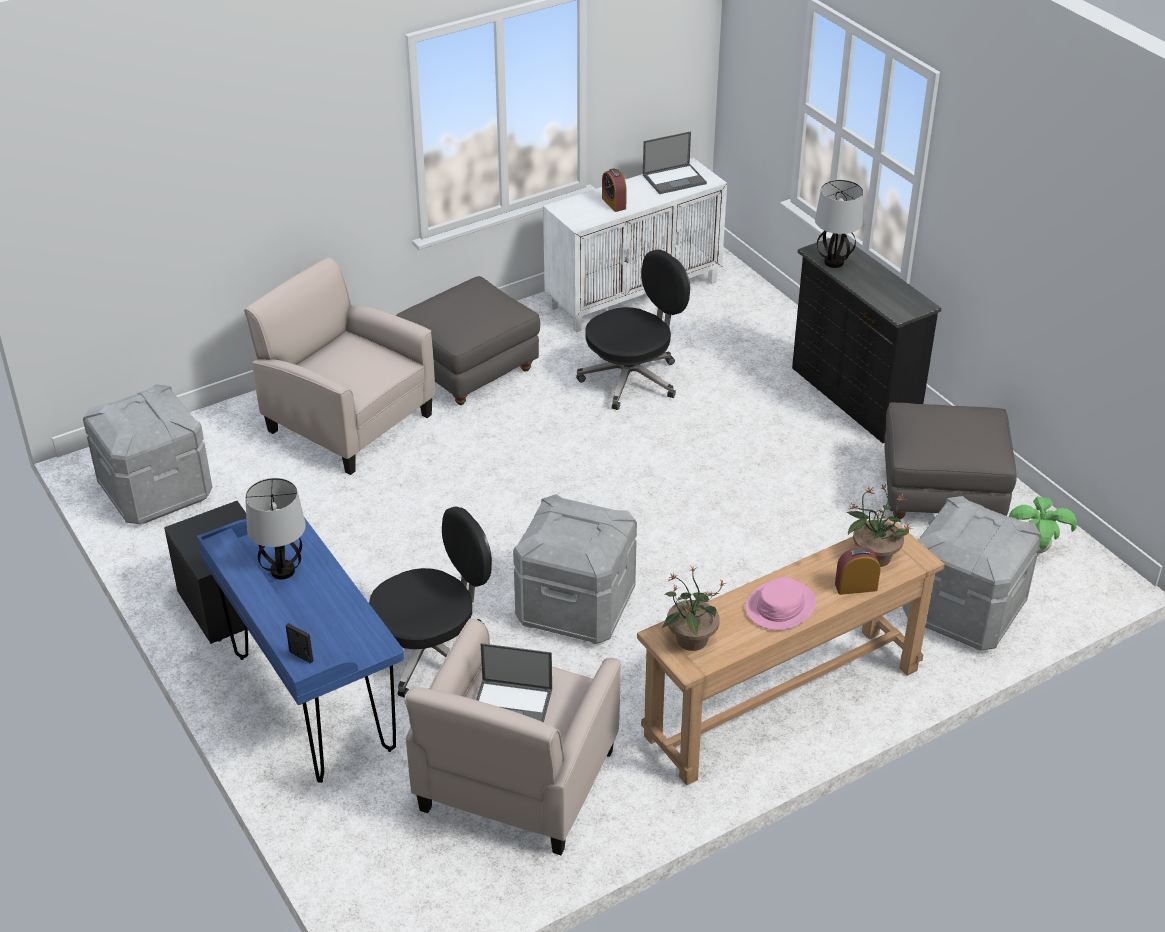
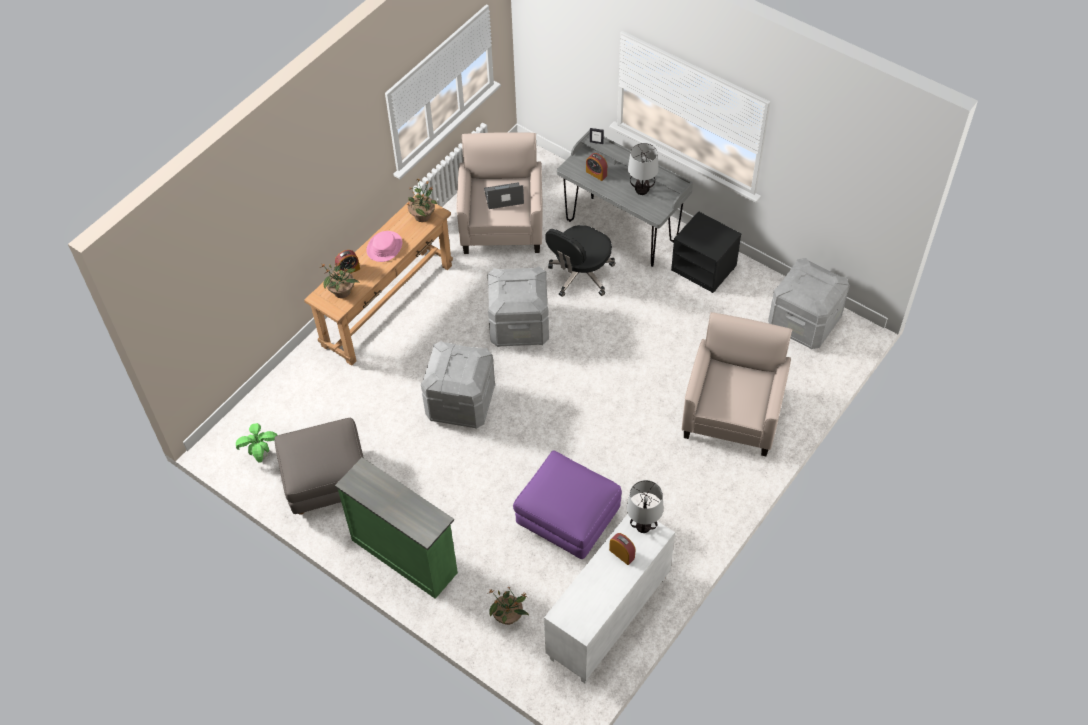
camera: 160 degrees right, 15 degrees up
(312, 704) = (621, 231): blue desk -> grey desk
(337, 622) = (596, 173): none -> alarm clock
(348, 422) = (732, 413): beige armchair -> beige armchair turned 90 degrees counterclockwise
(470, 369) = (684, 489): grey ottoman -> none
(632, 379) = (567, 520): black office chair -> purple ottoman
(674, 179) = (588, 606): laptop -> none
(746, 321) = (508, 616): none -> potted plant
(834, 262) = (422, 511): table lamp -> table lamp (643, 526)
(853, 398) = (405, 554): black dresser -> green dresser
(963, 611) = (301, 393): grey storage box -> grey storage box (461, 403)

